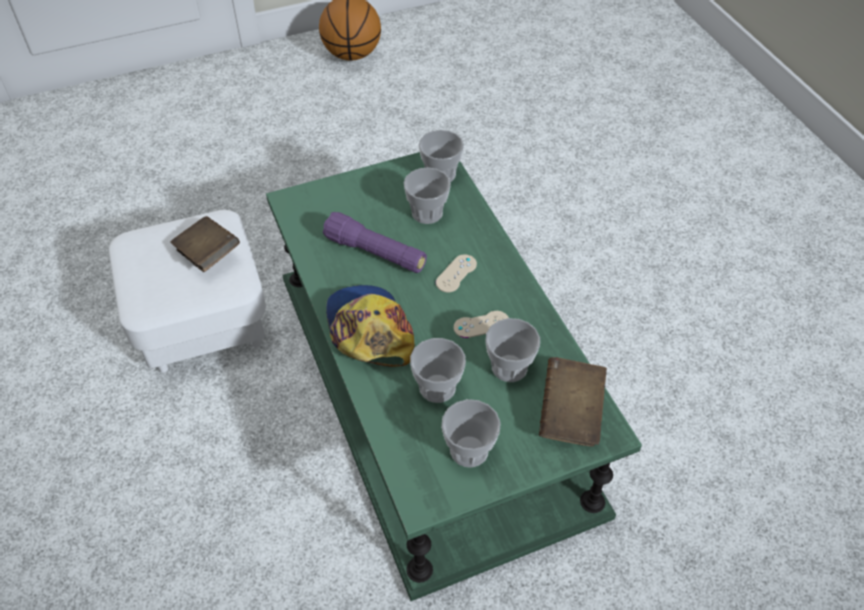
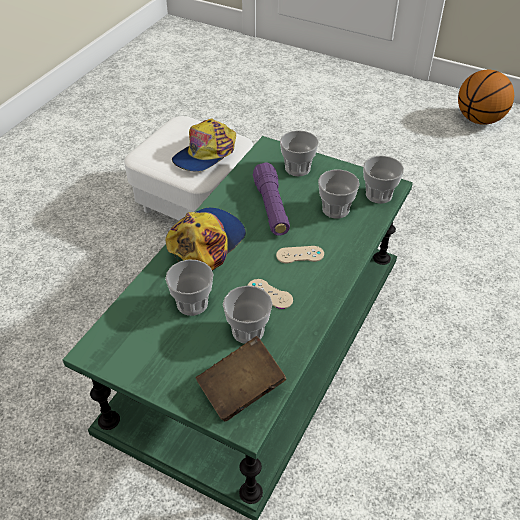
camera: 50 degrees right, 5 degrees down
(208, 255) = (205, 154): brown book -> cap
(469, 450) = (155, 351): cup -> cup (297, 168)

